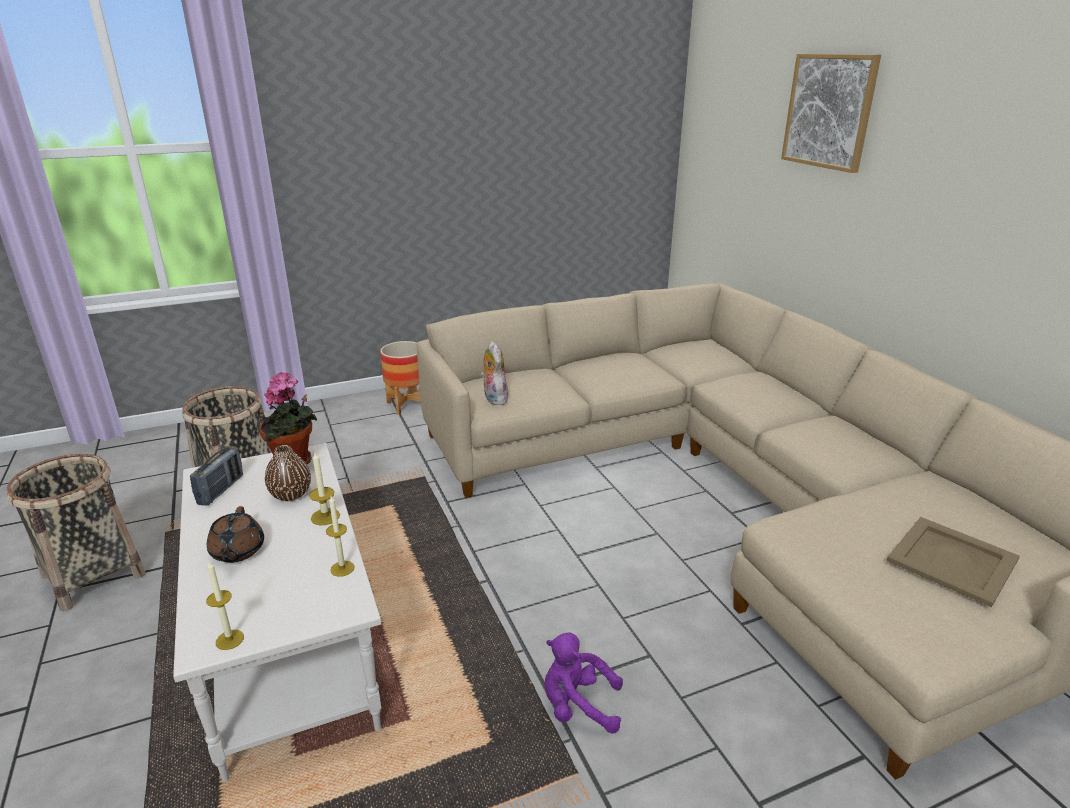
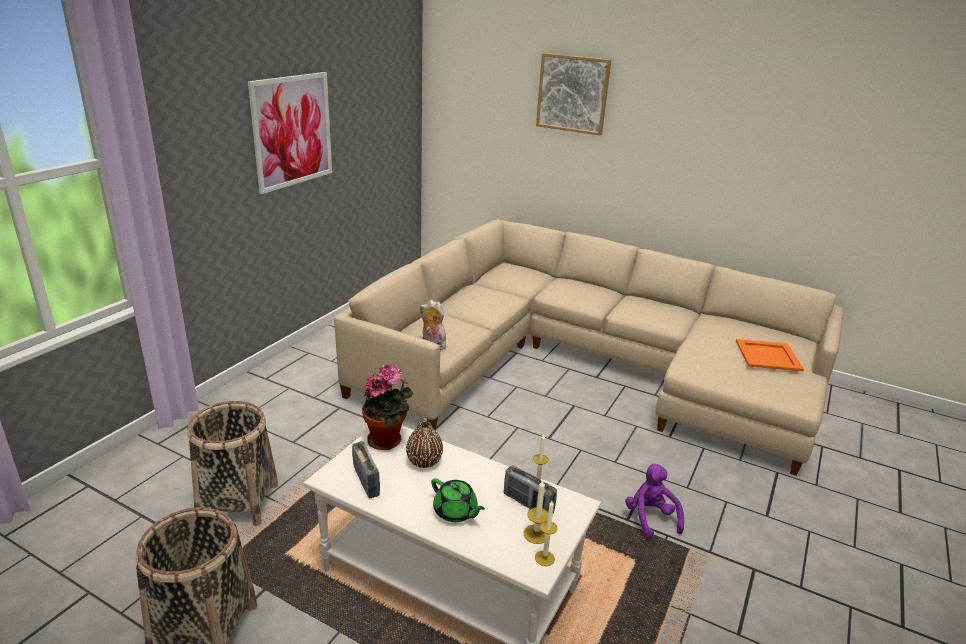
camera: 40 degrees left, 0 degrees up
(237, 552) = (455, 512): brown teapot -> green teapot
(306, 579) = (528, 504): none -> radio
(325, 516) = (473, 464): candle -> candle (536, 534)
(407, 405) = (288, 379): planter -> none
(462, 142) = (292, 131): none -> picture
(578, 706) = (650, 518): purple plush toy -> purple plush toy turned 105 degrees clockwise
(953, 561) = (768, 356): beige tray -> orange tray

